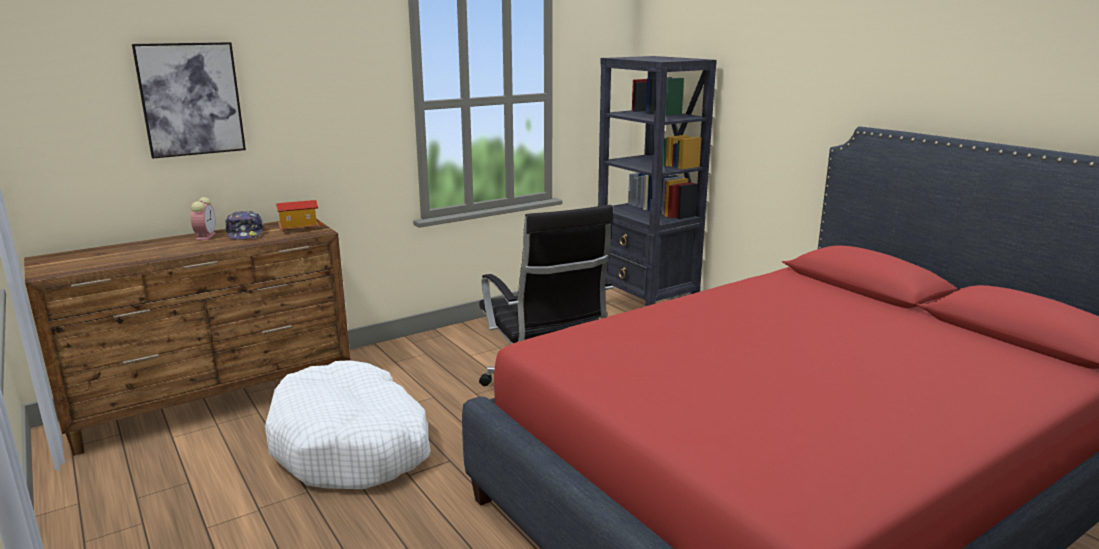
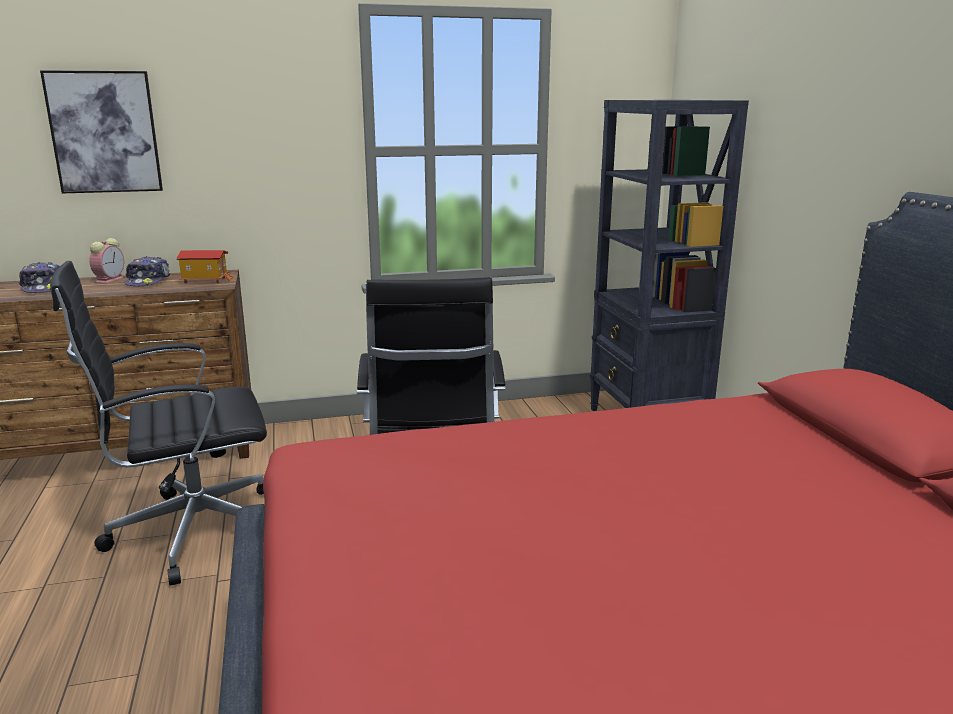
camera: 20 degrees right, 0 degrees up
(150, 249) = (44, 287): none -> cap
(352, 445) = (192, 532): white dog bed -> black office chair

